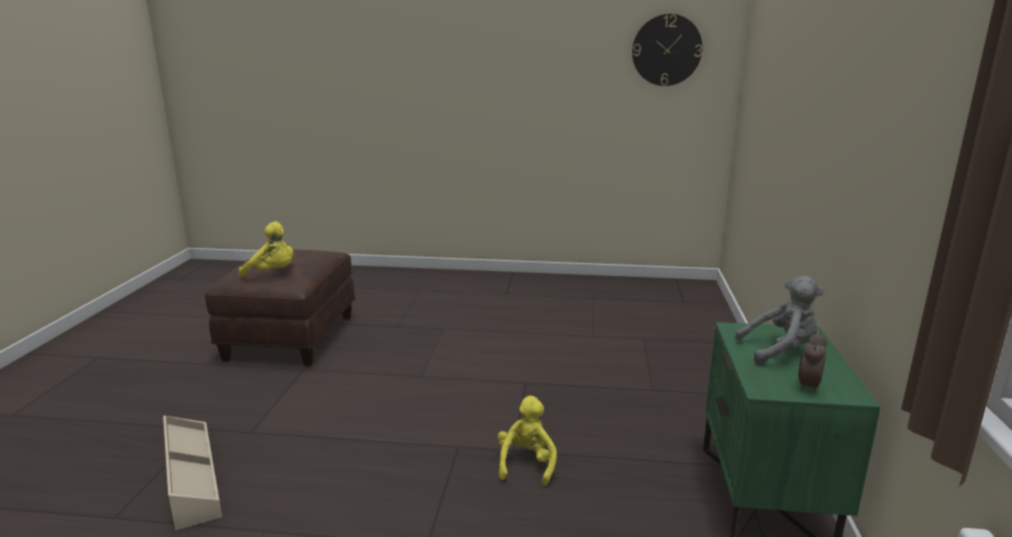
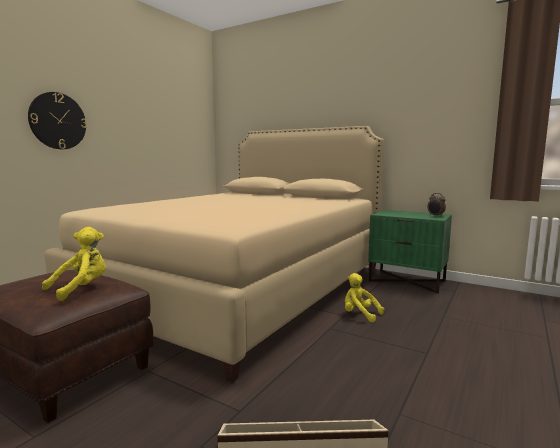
camera: 65 degrees left, 10 degrees down
(544, 351) = (241, 288): none -> beige bed
(666, 50) = (185, 113): wall clock -> wall clock (58, 121)
(780, 351) = (404, 214): grey plush toy -> none

